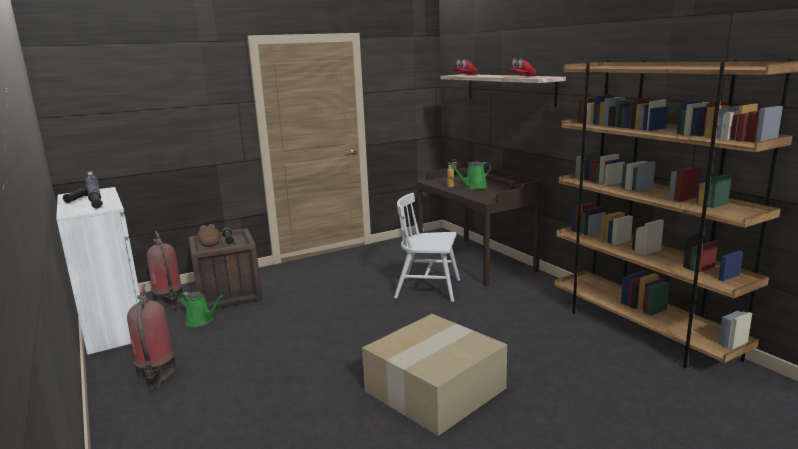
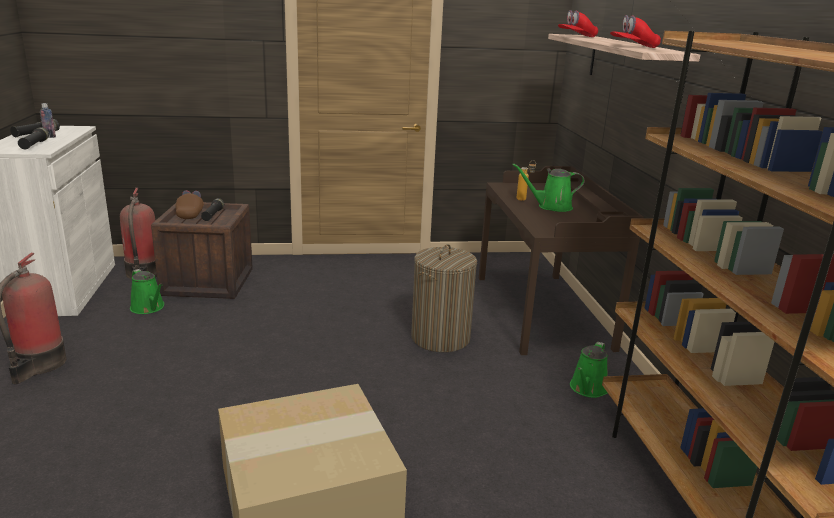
camera: 20 degrees right, 5 degrees up
(428, 289) = (440, 337): white chair -> laundry basket
(539, 294) = (588, 389): none -> green watering can

